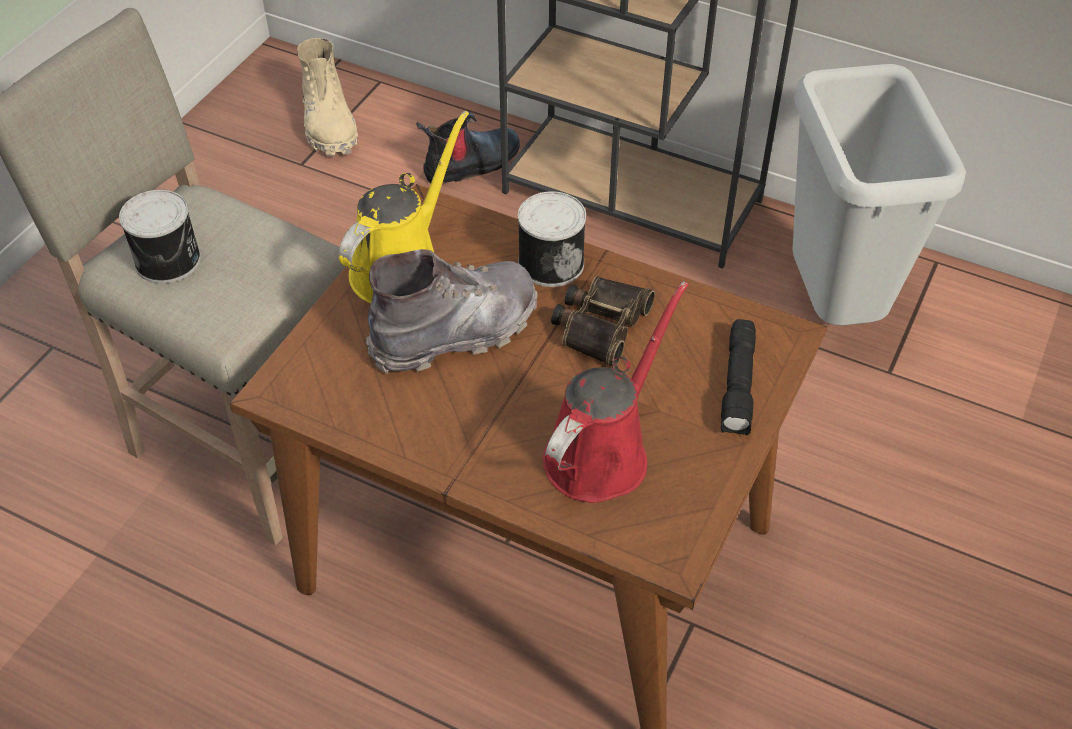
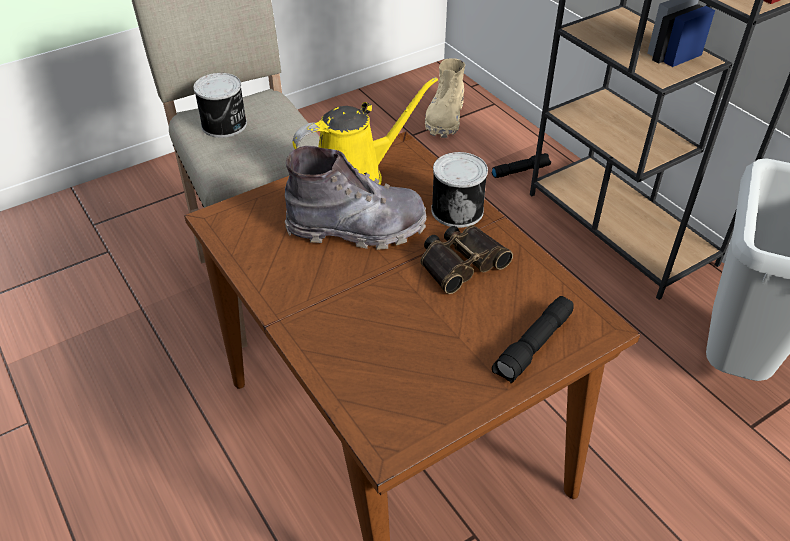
camera: 30 degrees right, 5 degrees down
(471, 164) = (520, 170): boot -> black flashlight
(602, 452) = (394, 347): red watering can -> none

